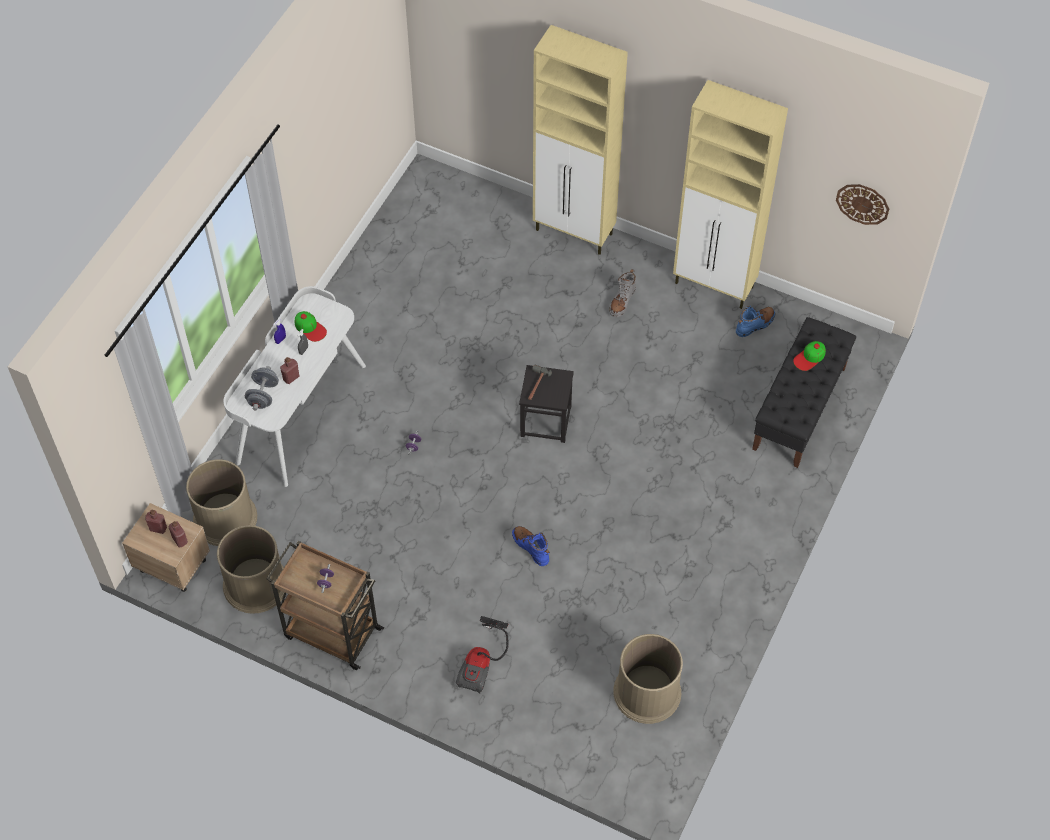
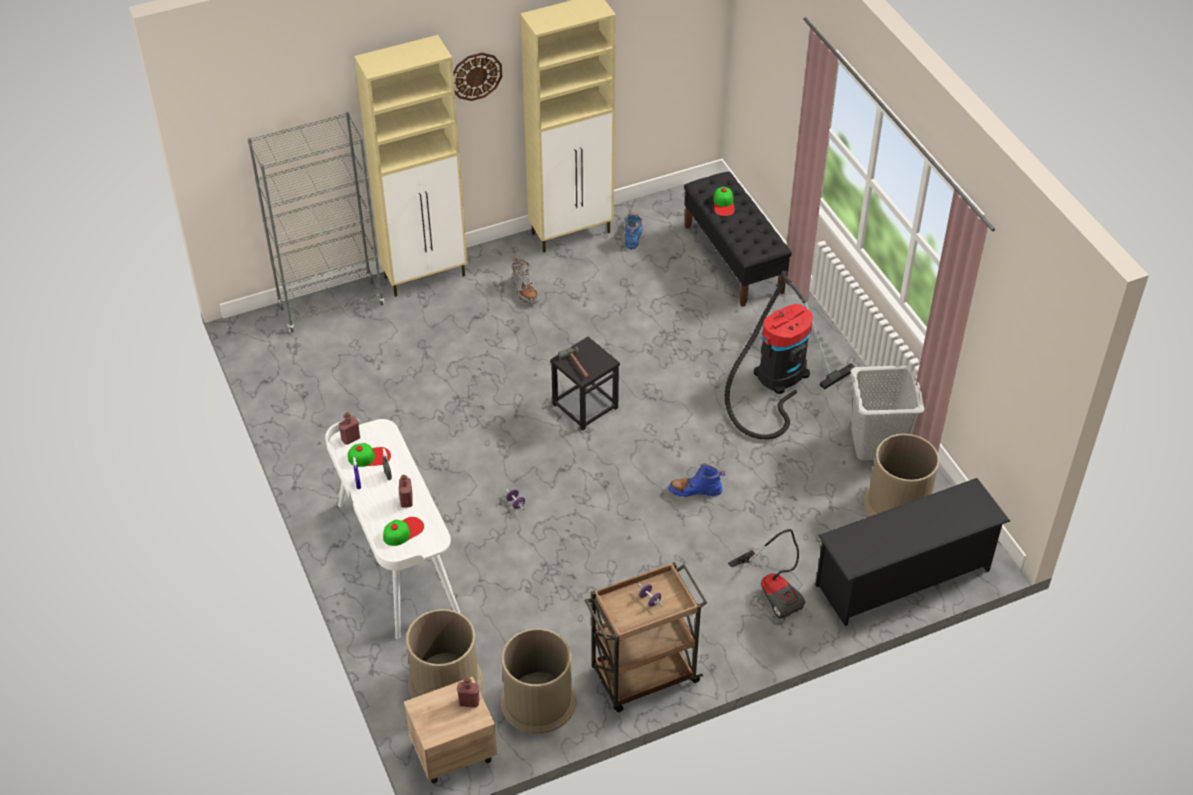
camera: 50 degrees left, 10 degrees down
(158, 528) = (438, 711): red bottle -> red bottle (350, 439)
(263, 395) = (403, 531): grey dumbbell -> cap
(489, 202) = (331, 306): none -> grey bookcase
(574, 743) = (903, 578): none -> black shoe rack
(698, 638) = (878, 443): none -> grey laundry basket
(699, 525) = (778, 378): none -> vacuum cleaner
(862, 203) = (677, 51): wall clock -> wall clock (476, 76)

